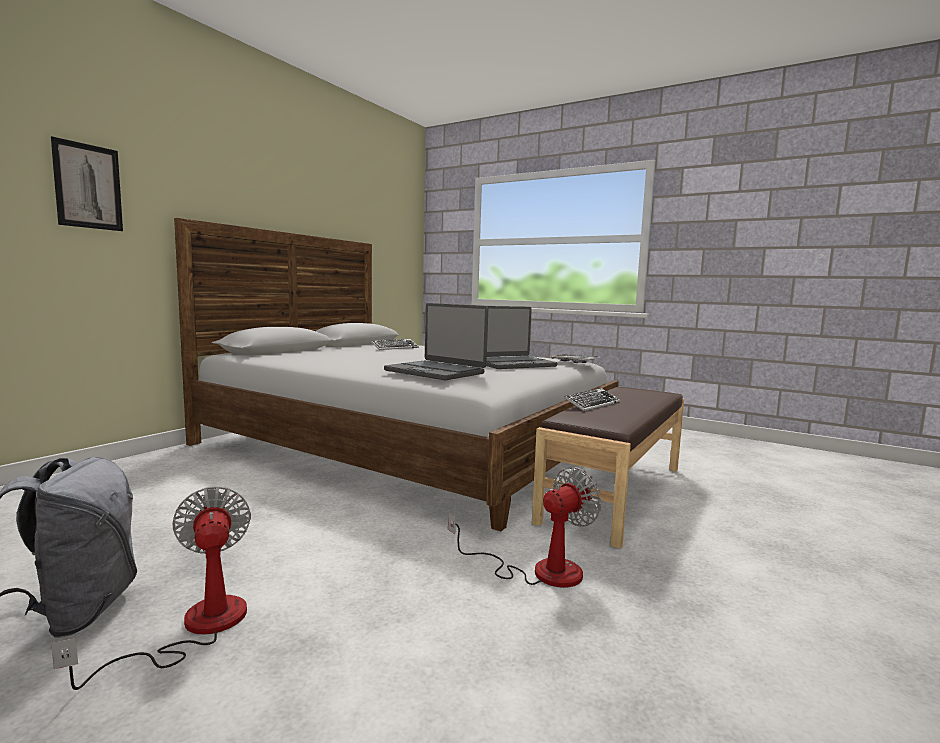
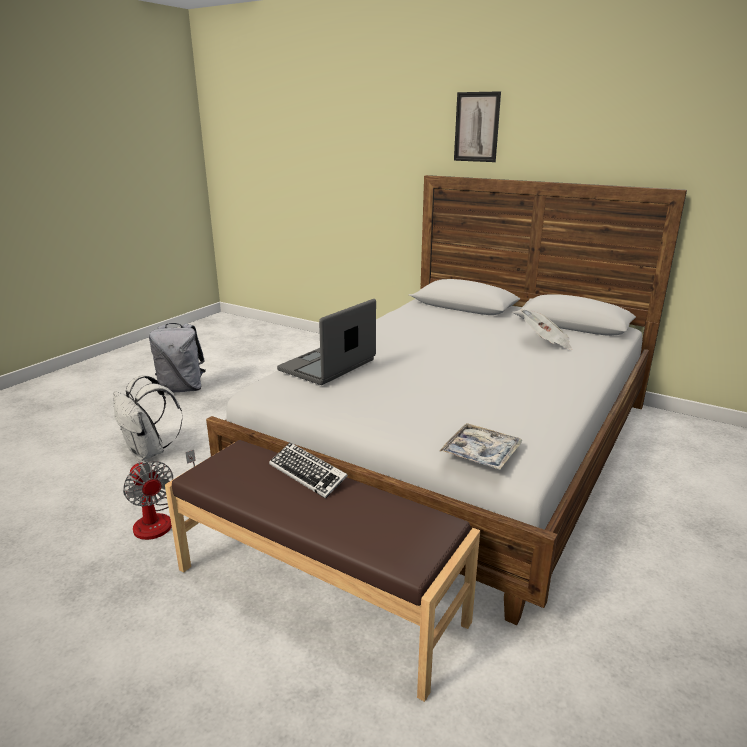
camera: 90 degrees right, 15 degrees up
(88, 186) = (377, 156): picture -> picture (476, 127)
(195, 628) = (156, 415): fan -> none
(358, 609) = (149, 452): none -> white backpack
(394, 348) = (545, 343): keyboard -> newspaper
(513, 364) = (431, 406): laptop -> none

